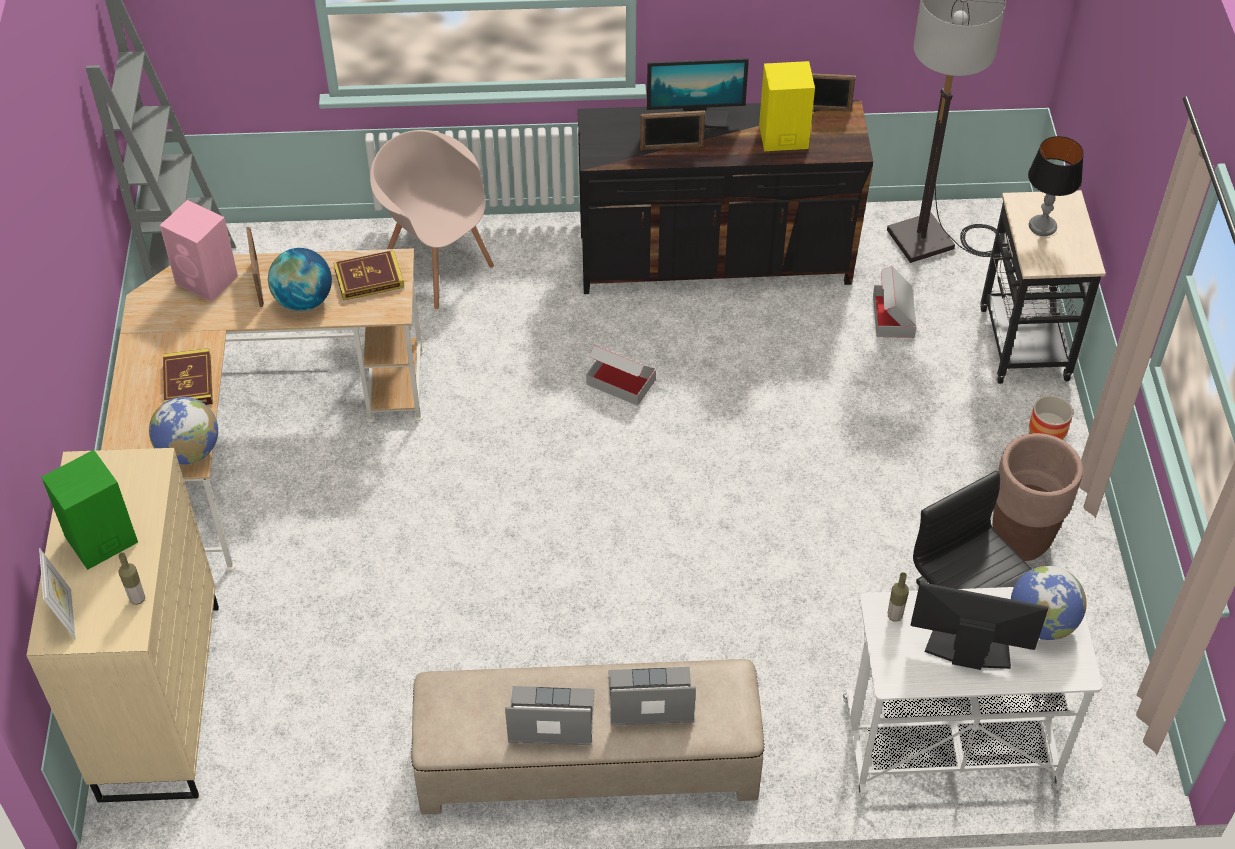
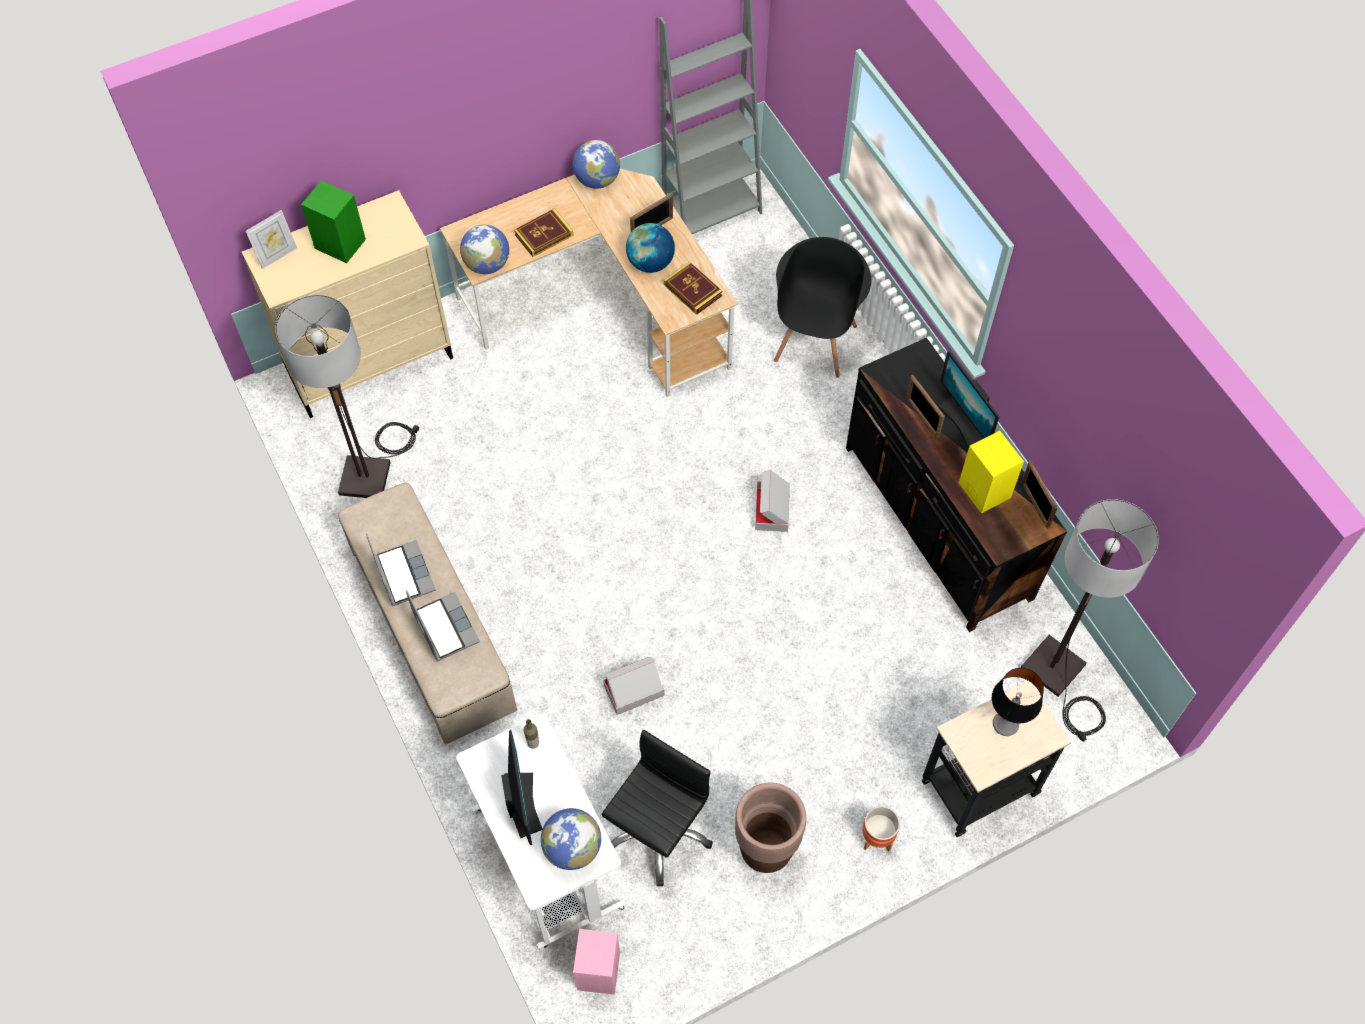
camera: 65 degrees right, 10 degrees up
(137, 599) = (304, 284): bottle -> none
(147, 306) = (597, 180): none -> globe
(207, 280) = (638, 200): pink speaker -> pink speaker (598, 972)
(322, 747) = (374, 467): none -> floor lamp
(436, 267) = (815, 342): beige chair -> black chair
(893, 316) = (952, 676): cardboard box -> cardboard box (634, 690)

